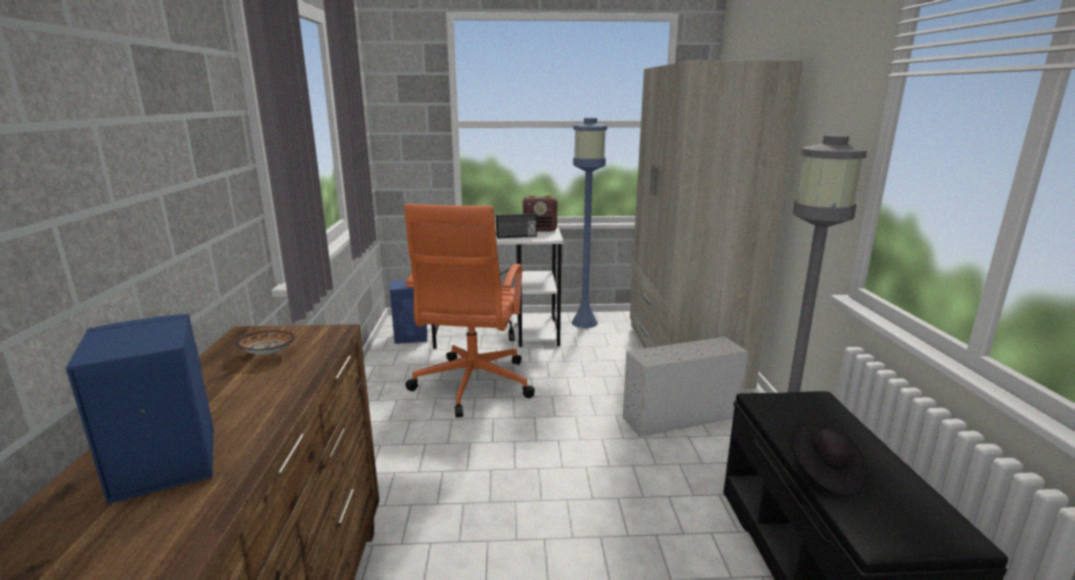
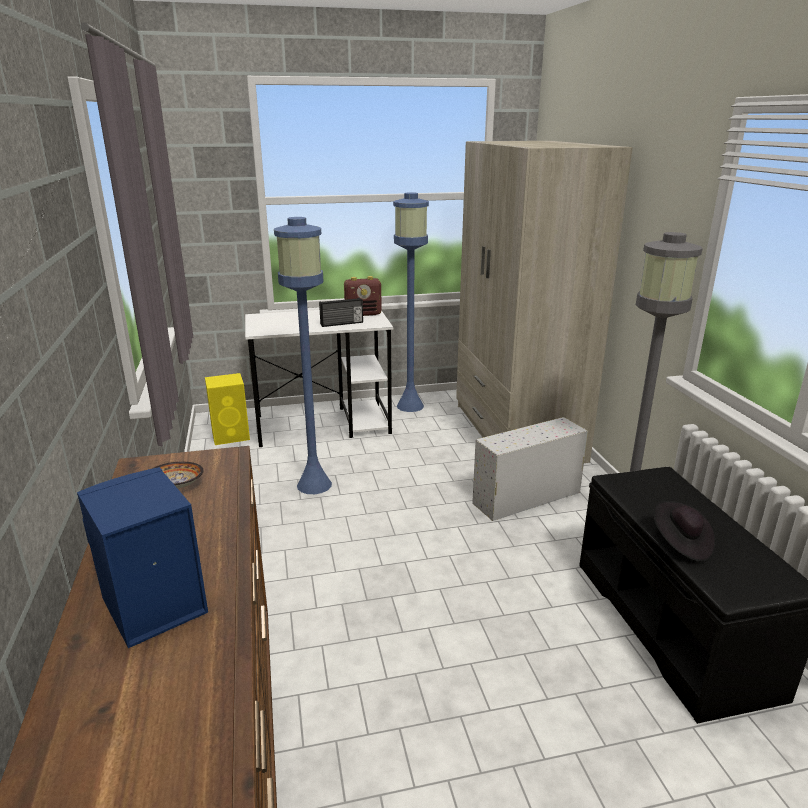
camera: 10 degrees left, 5 degrees up
(412, 337) = (232, 435): blue speaker -> yellow speaker
(472, 386) = (314, 485): orange office chair -> blue floor lamp

